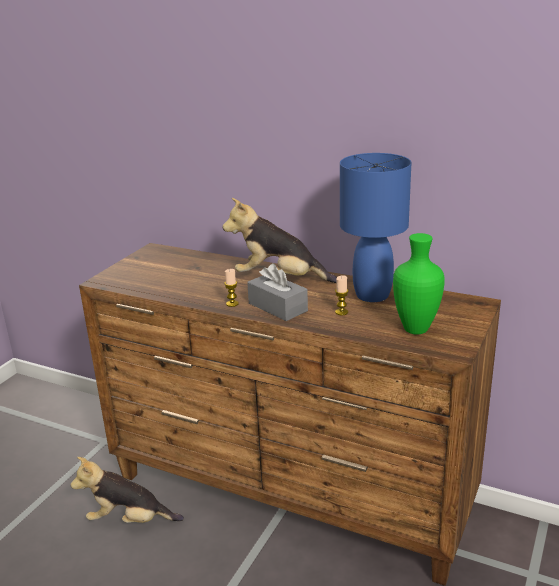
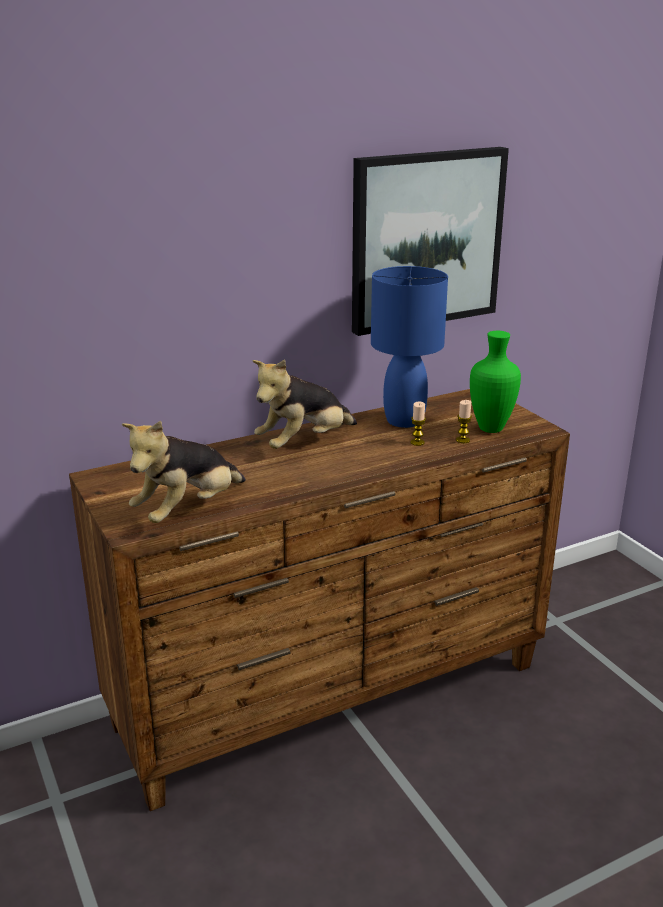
camera: 55 degrees left, 0 degrees up
(129, 520) = (233, 836): plush toy -> plush toy (188, 510)
(232, 304) = (321, 480): candle -> candle (462, 440)
(277, 307) = (363, 463): grey tissue box -> none
(440, 135) = (426, 239): none -> picture

